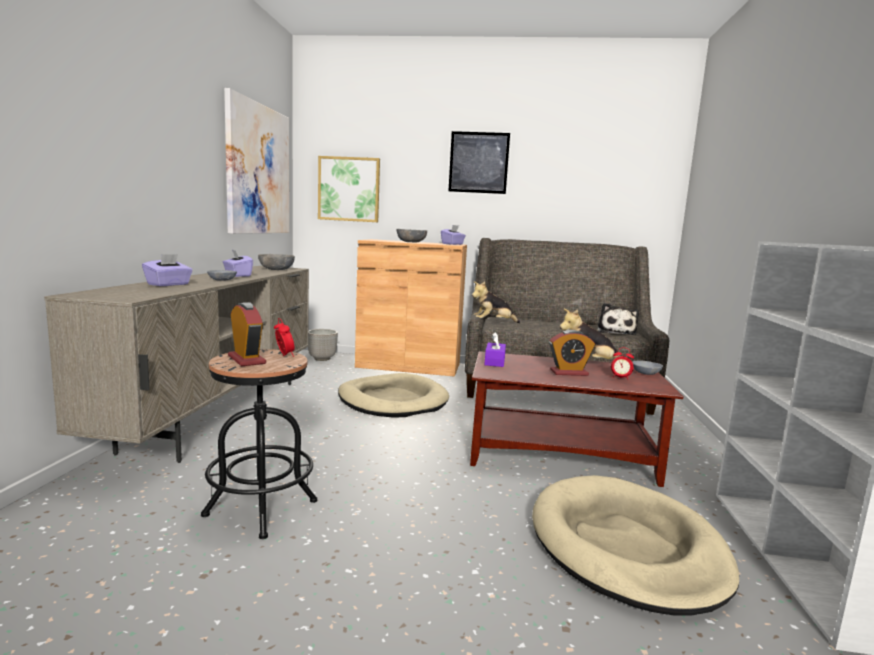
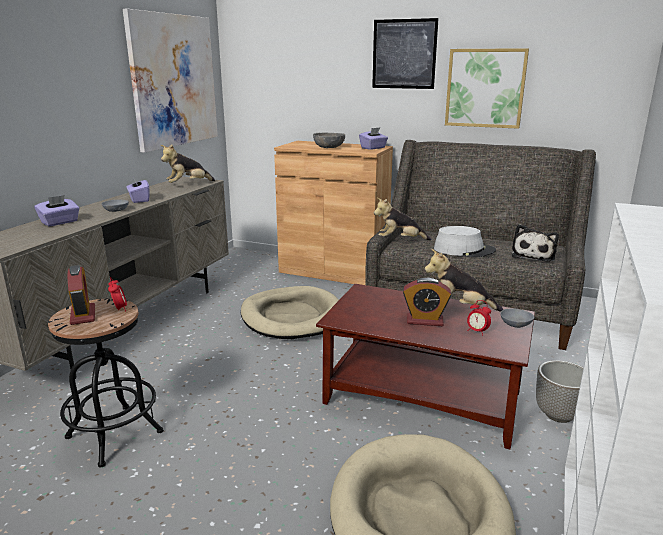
camera: 15 degrees right, 10 degrees up
(276, 269) = (188, 185): grey bowl -> plush toy
(321, 359) = (253, 260): planter -> planter (558, 415)
(349, 189) = (274, 88): picture -> picture (485, 88)
(494, 361) = (358, 301): purple tissue box -> none
(555, 329) = (464, 250): none -> grey hat

